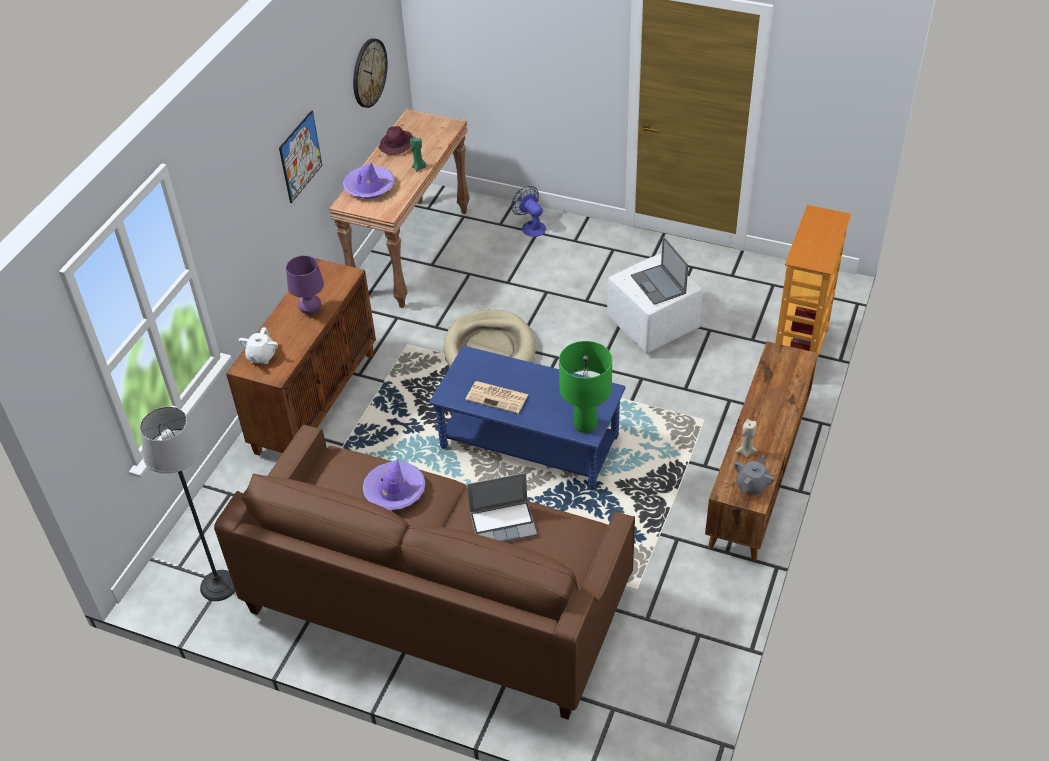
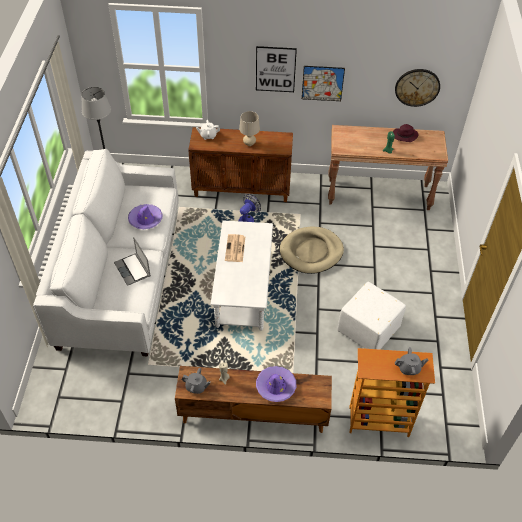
camera: 70 degrees right, 5 degrees up
(257, 184) = (275, 69): none -> picture
(311, 311) = (249, 143): purple table lamp -> beige table lamp
(369, 187) = (358, 135): purple hat -> purple hat (276, 386)
(439, 600) = (121, 276): brown sofa -> white sofa
(529, 442) = (243, 288): blue coffee table -> white coffee table
(531, 226) = (432, 245): fan -> fan (248, 219)
(585, 425) = (225, 294): green table lamp -> none
(658, 285) = (370, 308): laptop -> none
(826, 228) = (409, 368): none -> grey teapot

